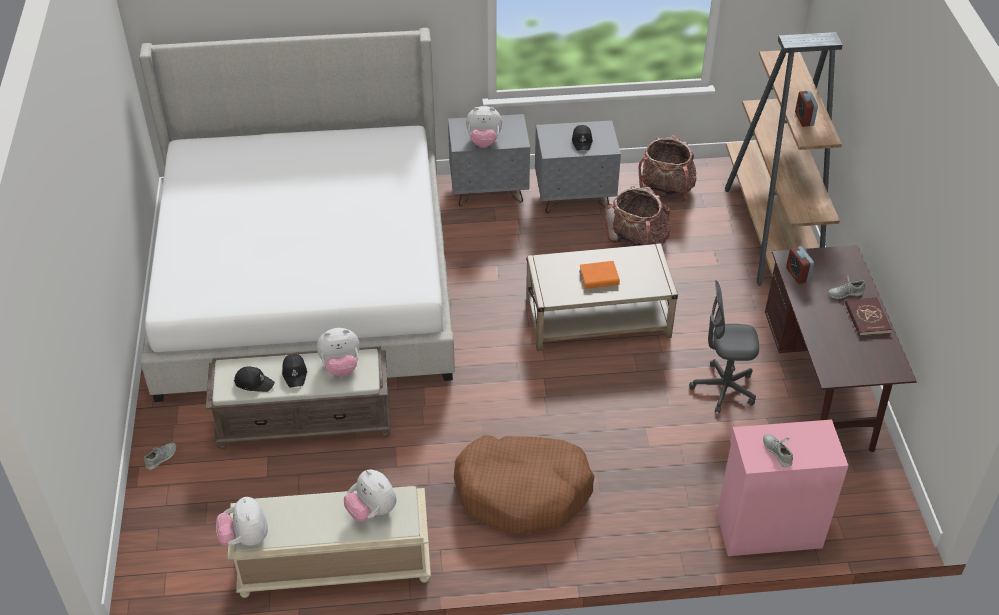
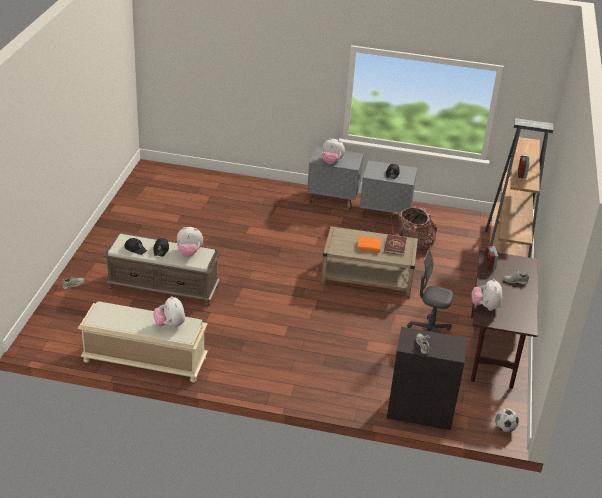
camera: 15 degrees right, 10 degrees down
(245, 538) = (92, 319): plush toy -> plush toy (485, 306)
(306, 281) = (199, 219): bed -> none
(523, 491) = (275, 353): brown dog bed -> none
(666, 190) = (446, 222): backpack -> none
(767, 529) = (419, 411): pink cabinet -> black cabinet
(867, 318) = (522, 296): red book -> red book (395, 246)
(892, 522) = (504, 428): none -> football

